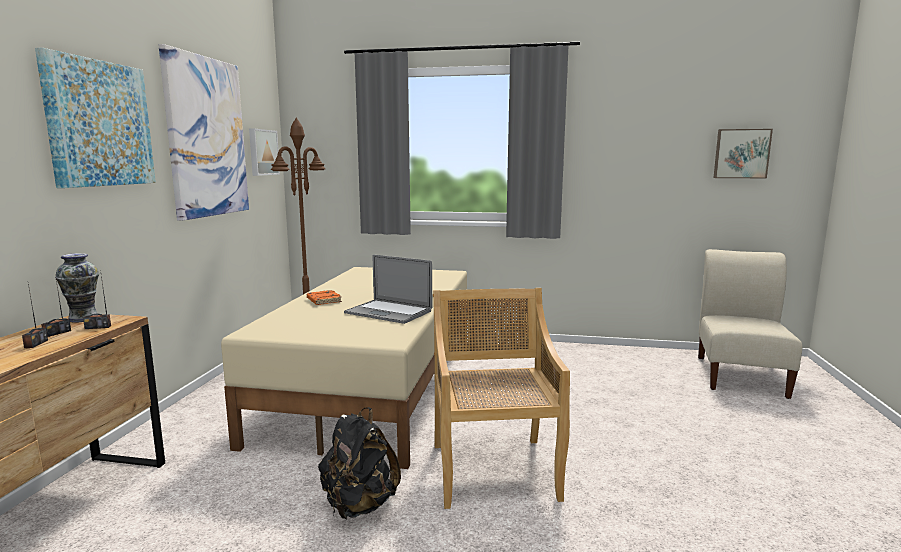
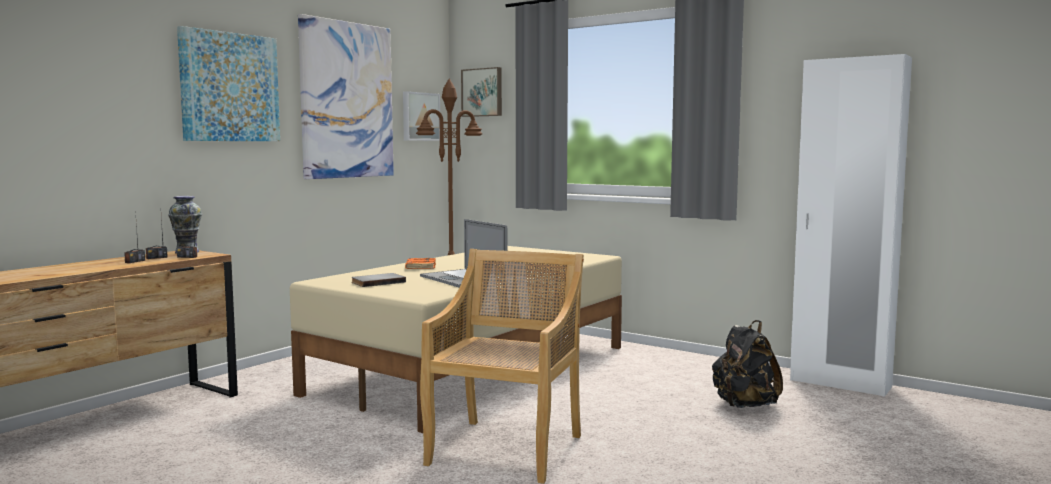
camera: 25 degrees right, 5 degrees down
(314, 326) = (377, 282): none -> grey book
(359, 505) = (354, 448): black backpack -> black backpack (744, 405)
(640, 352) = (840, 383): none -> white wardrobe
(740, 374) = (958, 424): beige chair -> none
(741, 153) = (991, 106): picture -> picture (482, 92)

